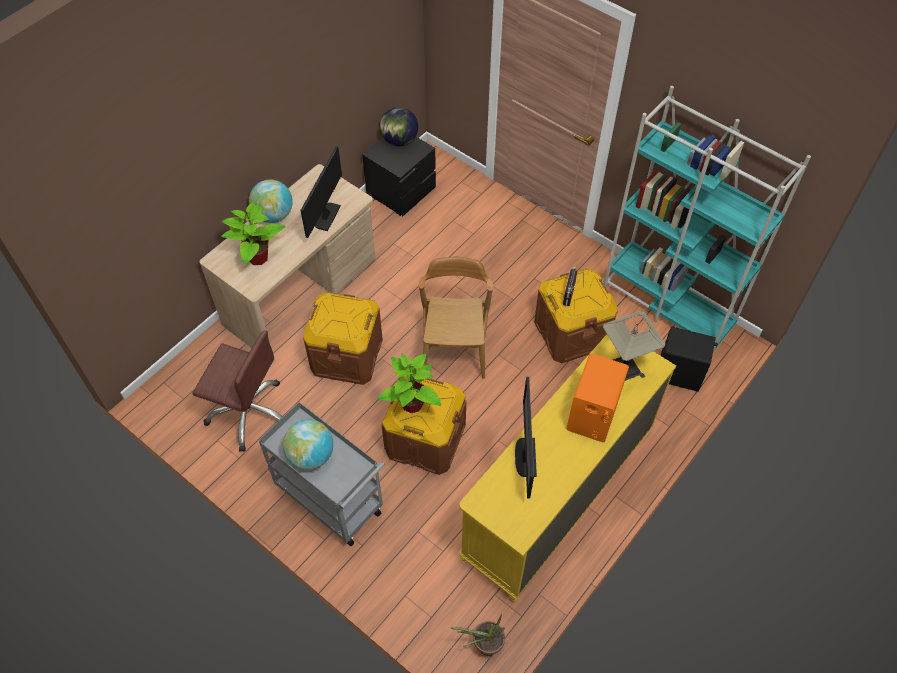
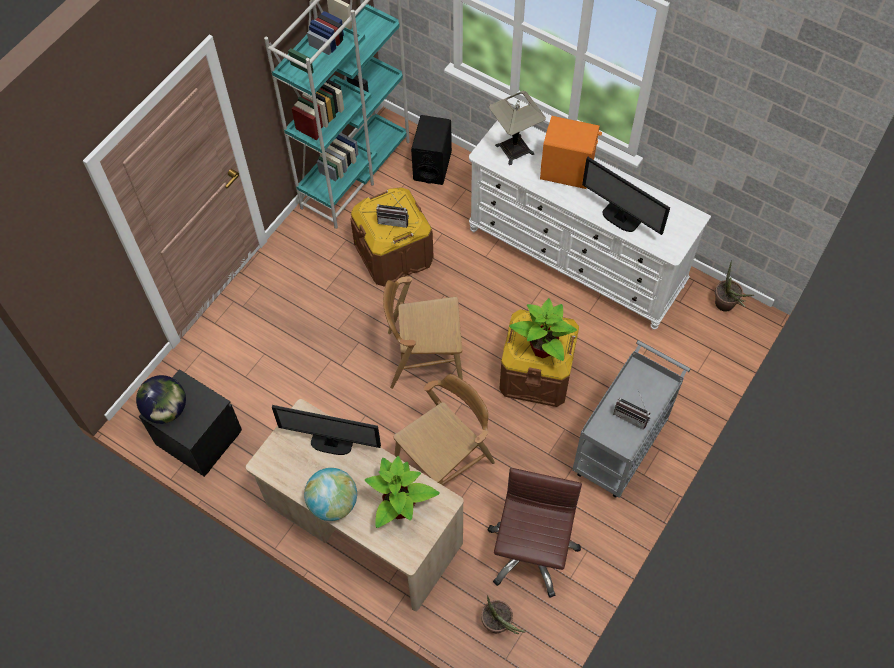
camera: 95 degrees left, 5 degrees up
(191, 381) = (499, 626): none -> potted plant
(311, 455) = (632, 416): globe -> radio
(347, 355) = (445, 462): brown storage box -> brown chair
(525, 457) = (620, 219): monitor -> monitor turned 45 degrees clockwise
(557, 495) = (576, 259): yellow dresser -> white dresser

